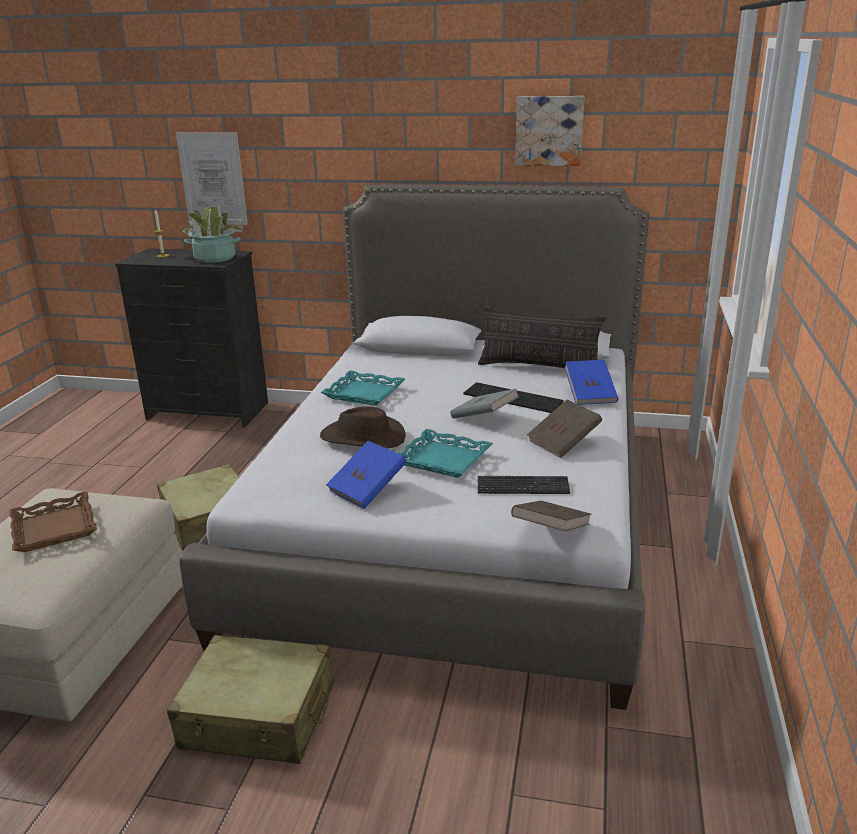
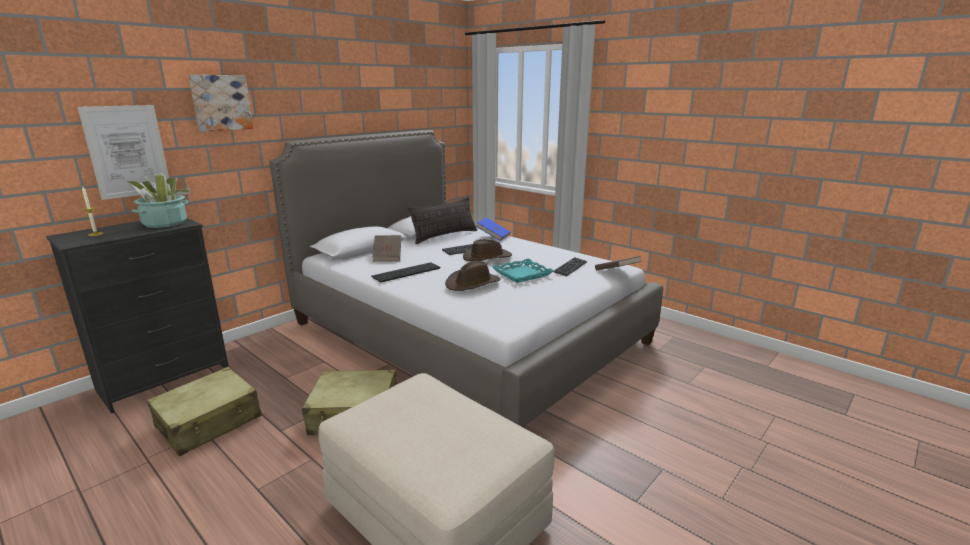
camera: 60 degrees left, 5 degrees down
(55, 528) = (418, 419): brown tray -> none
(258, 717) = (592, 441): beige suitcase -> beige suitcase (209, 422)
(363, 393) = (406, 273): turquoise tray -> keyboard
(367, 489) = (534, 295): blue book -> none
(484, 417) = (487, 257): grey book -> brown hat
(549, 130) = (387, 98): picture -> picture (221, 102)
(563, 442) = (536, 252): brown book -> brown book (387, 256)

